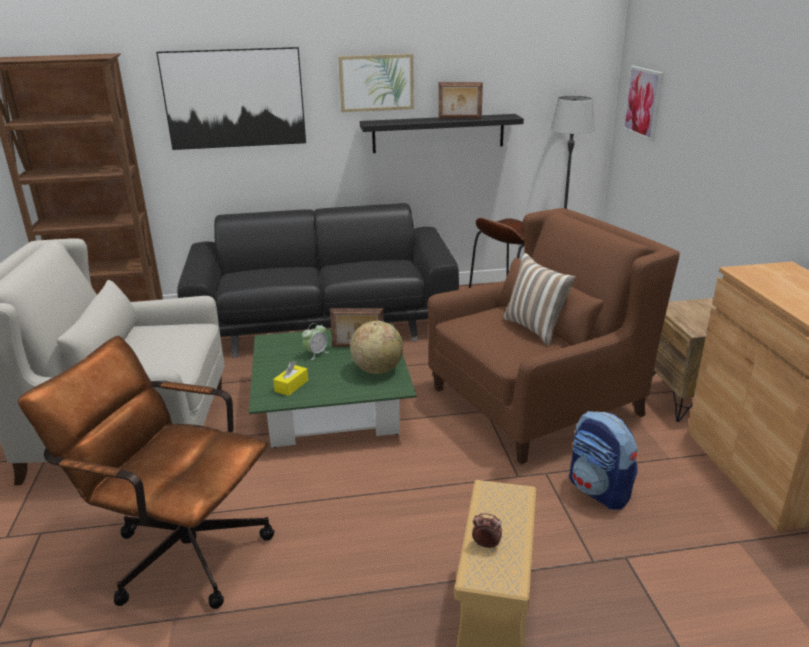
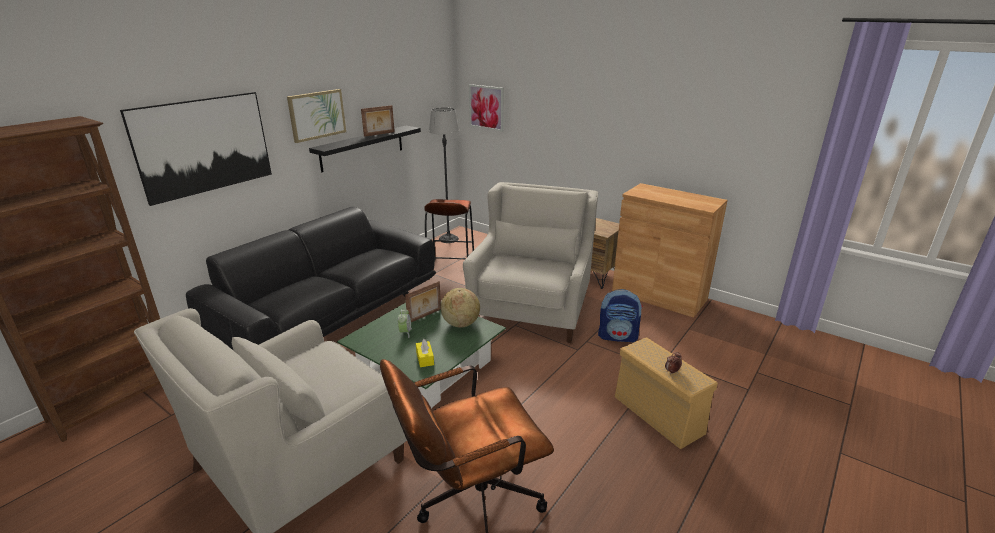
camera: 45 degrees left, 0 degrees up
(535, 328) = (536, 260): pillow -> none
(535, 402) = (531, 308): brown armchair -> white armchair

